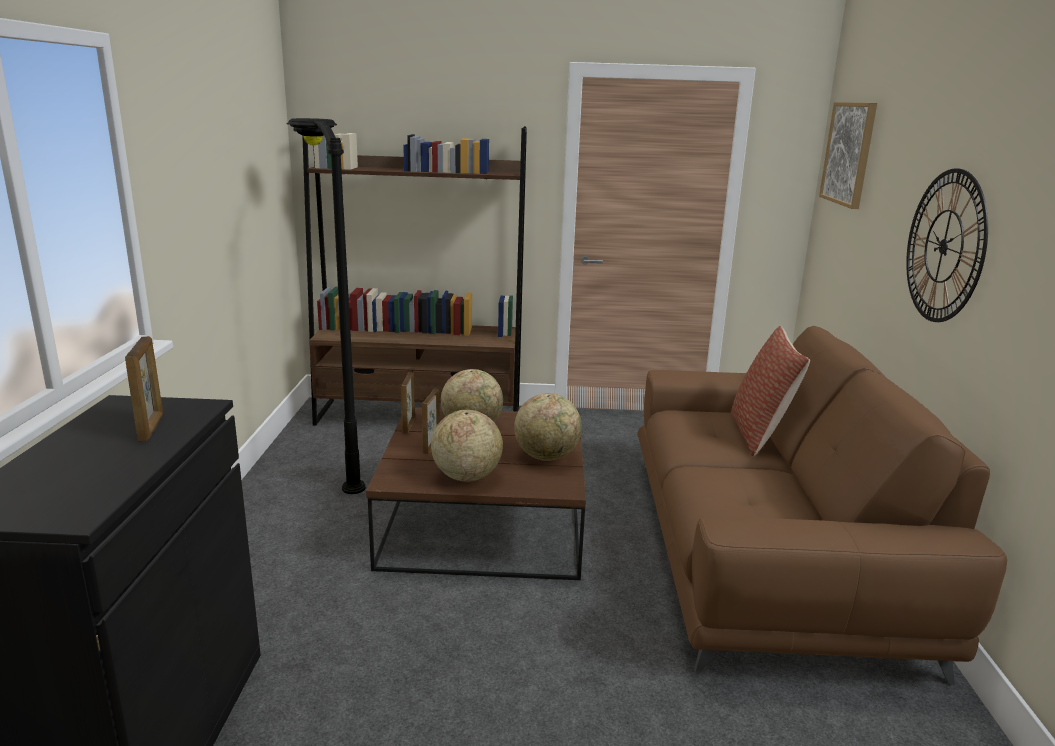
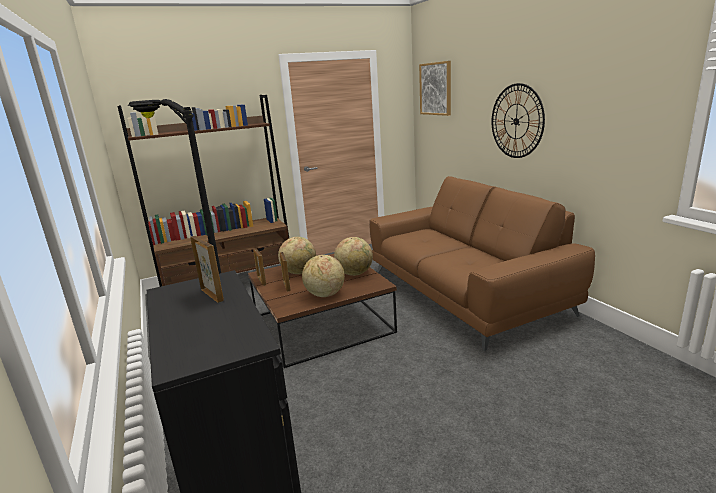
camera: 25 degrees left, 0 degrees up
(759, 434) = (443, 235): pillow -> none

